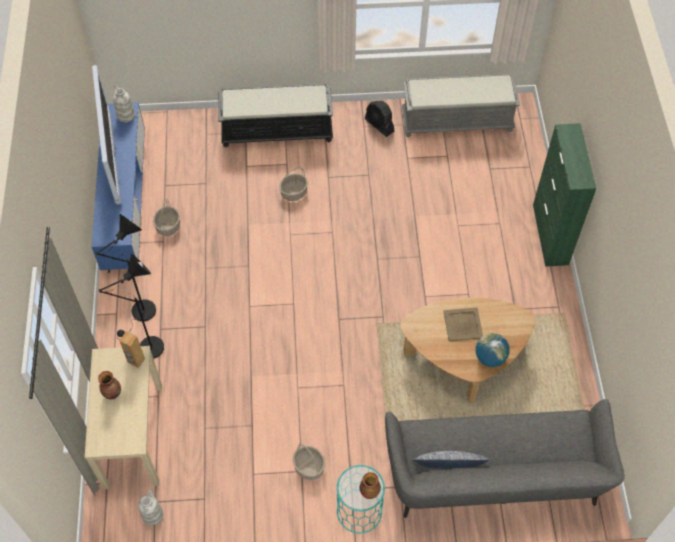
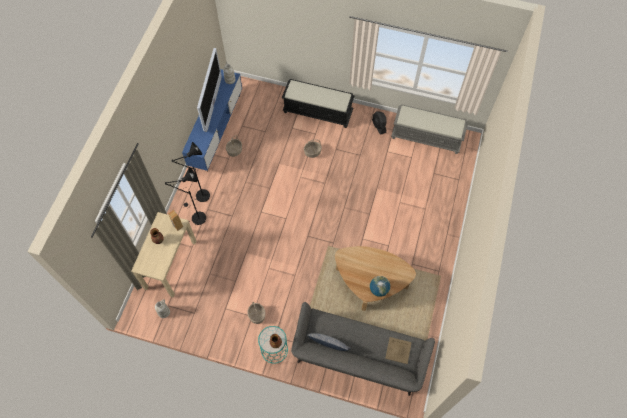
camera: 20 degrees right, 5 degrees up
(463, 324) = (371, 264): beige tray -> beige tray (398, 350)
(550, 235) = (453, 225): green cabinet -> none

